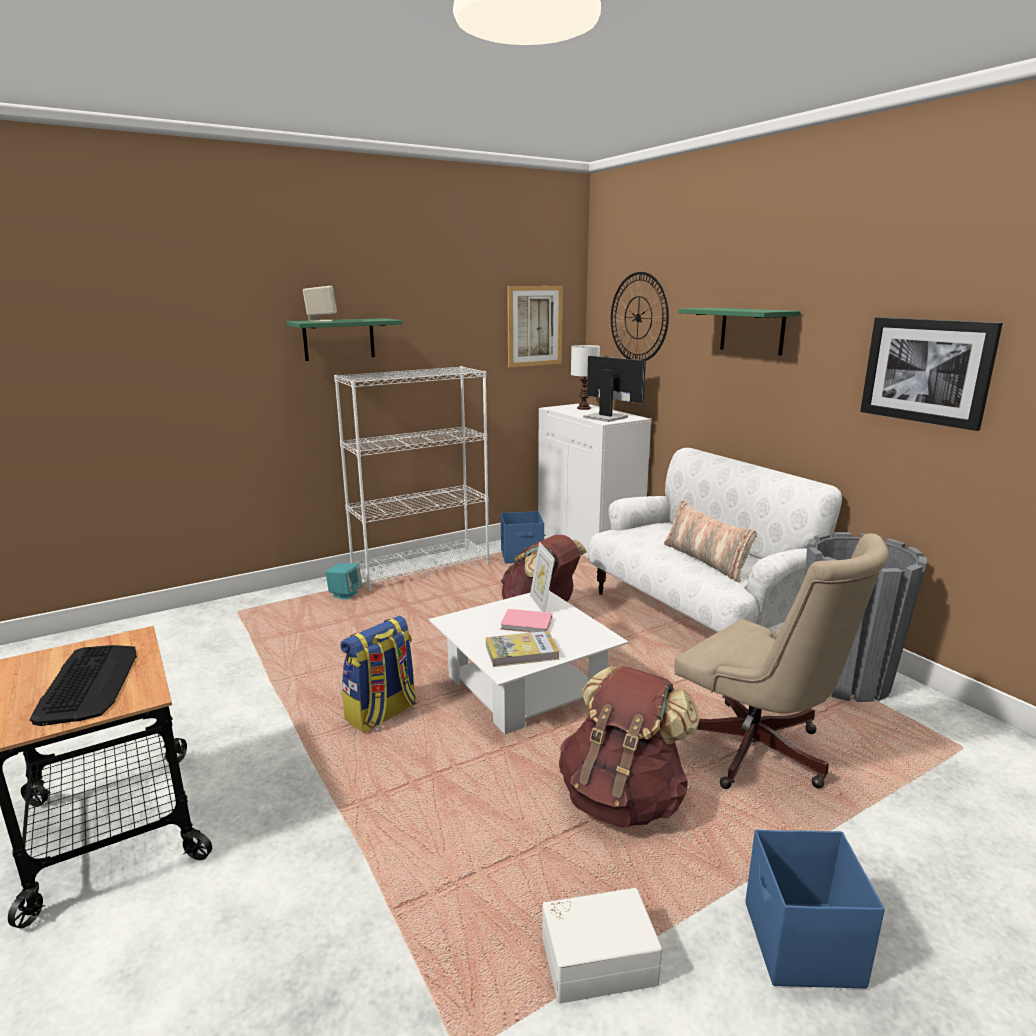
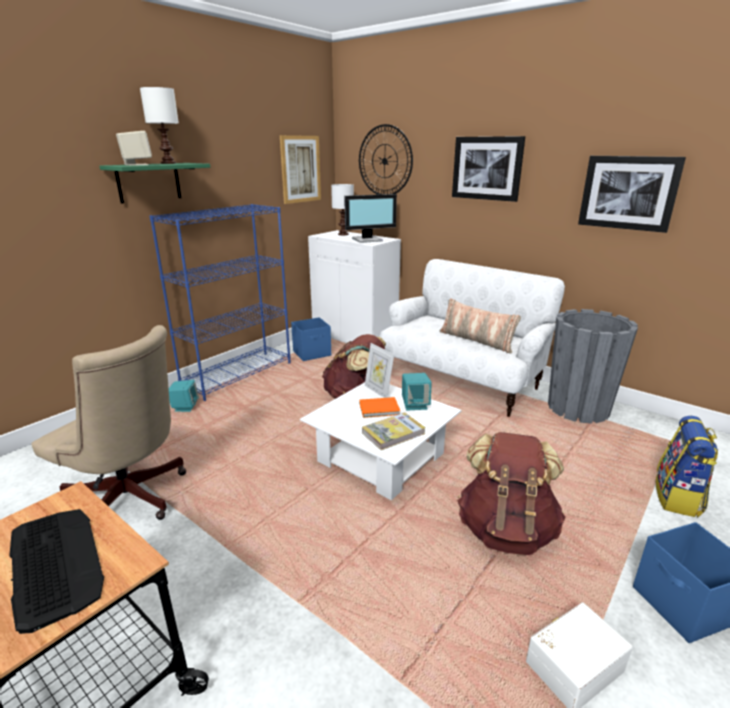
camera: 20 degrees left, 5 degrees up
(359, 319) = (167, 163): none -> white table lamp
(382, 714) = (282, 506): backpack -> backpack (678, 498)
(422, 568) = (238, 374): white bookcase -> blue bookcase
(527, 624) = (380, 409): pink book -> orange book
(573, 626) = (415, 405): none -> turquoise speaker
(606, 417) = (368, 240): monitor -> monitor turned 135 degrees clockwise
(752, 330) = (487, 168): green shelf -> picture
(759, 753) = (566, 473): beige office chair -> beige office chair (131, 500)

